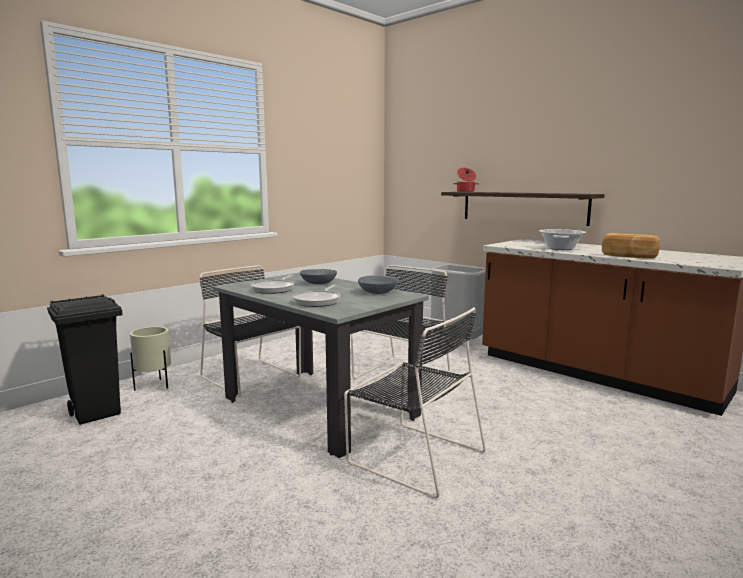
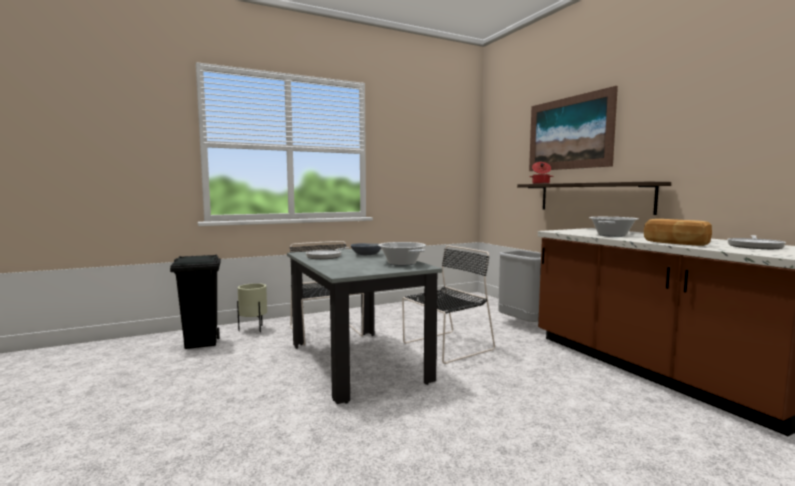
camera: 20 degrees right, 5 degrees down
(318, 301) = (342, 266): frying pan -> frying pan (755, 246)
(378, 292) = (402, 263): grey bowl -> cooking pot
(413, 456) = (400, 414): black chair -> none
(495, 138) = (569, 133): none -> picture

